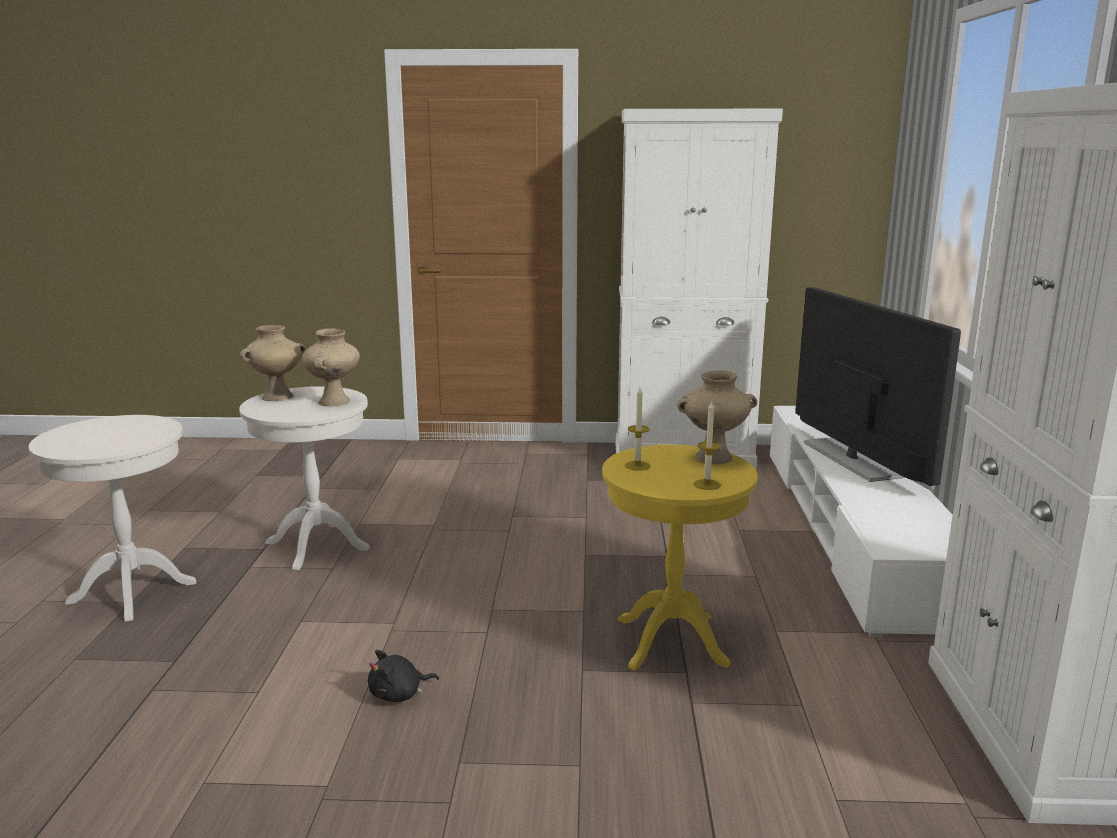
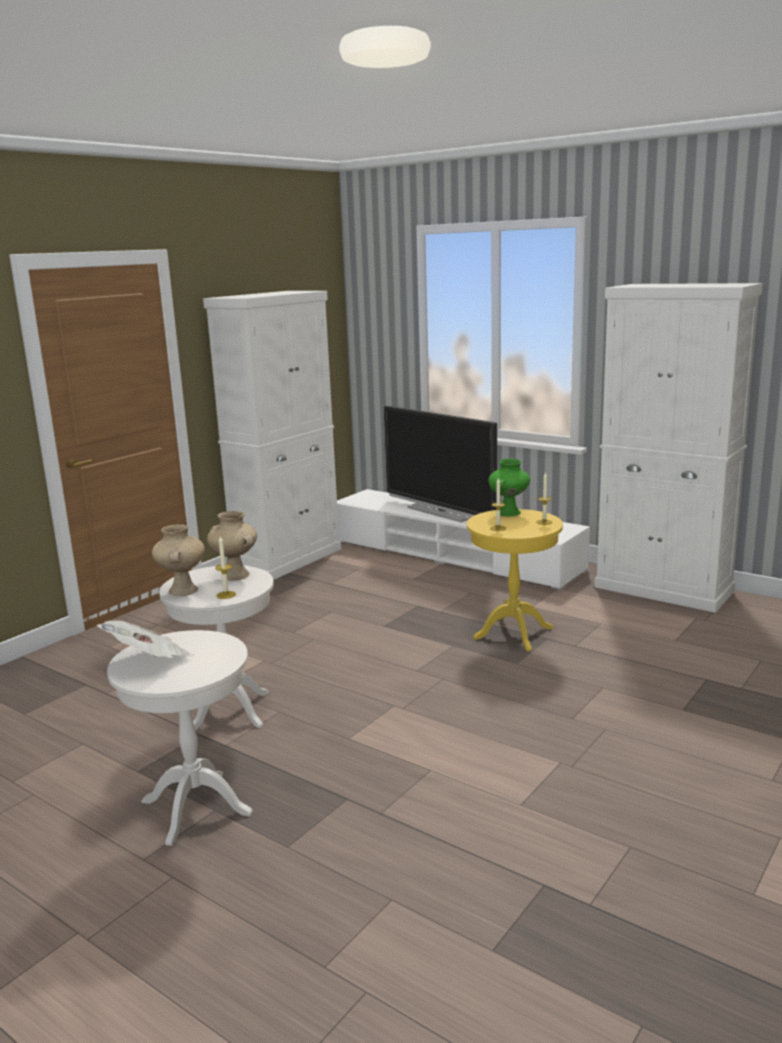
camera: 55 degrees left, 0 degrees up
(98, 428) = (150, 661): none -> newspaper
(276, 411) = (226, 595): none -> candle
(399, 694) = (486, 721): black plush toy -> none
(713, 458) = (509, 513): beige vase -> green vase
(852, 459) = (442, 512): television -> television turned 150 degrees counterclockwise

